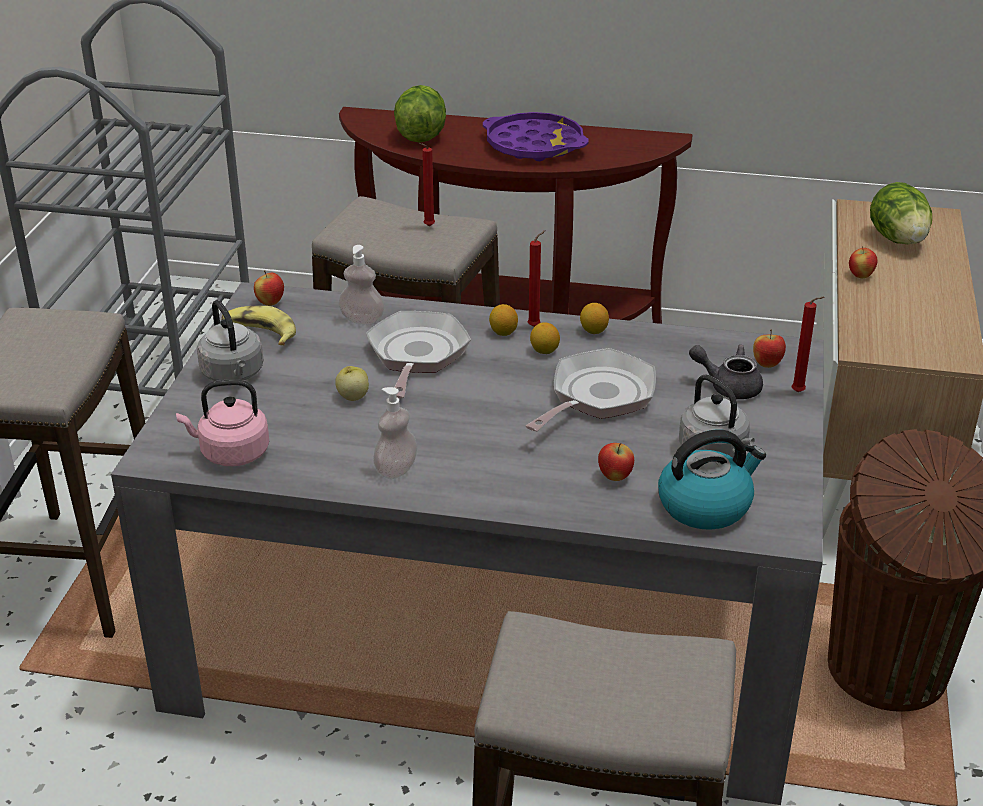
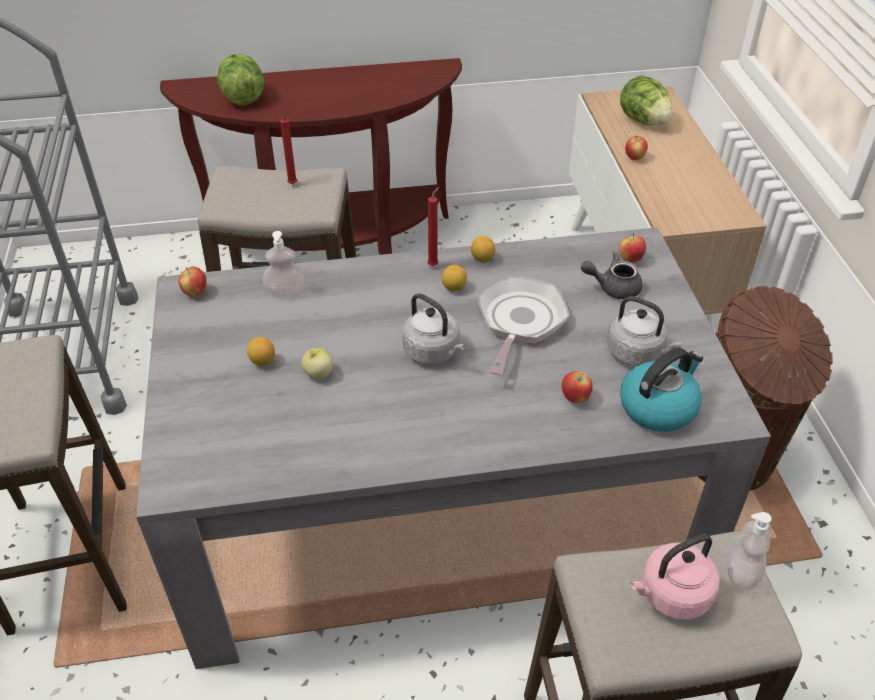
camera: 20 degrees left, 10 degrees up
(231, 453) = (239, 463): pink kettle -> pink kettle (671, 595)
(233, 374) = (199, 377): grey kettle -> grey kettle (434, 352)
(260, 333) = (201, 327): banana -> none
(396, 469) = (394, 440): soap dispenser -> soap dispenser (741, 573)
(416, 356) = (351, 318): frying pan -> none
(503, 332) = (411, 277): lemon -> lemon (262, 361)
(534, 145) = (342, 90): purple tray -> none
(800, 393) = (668, 280): red candle -> none

